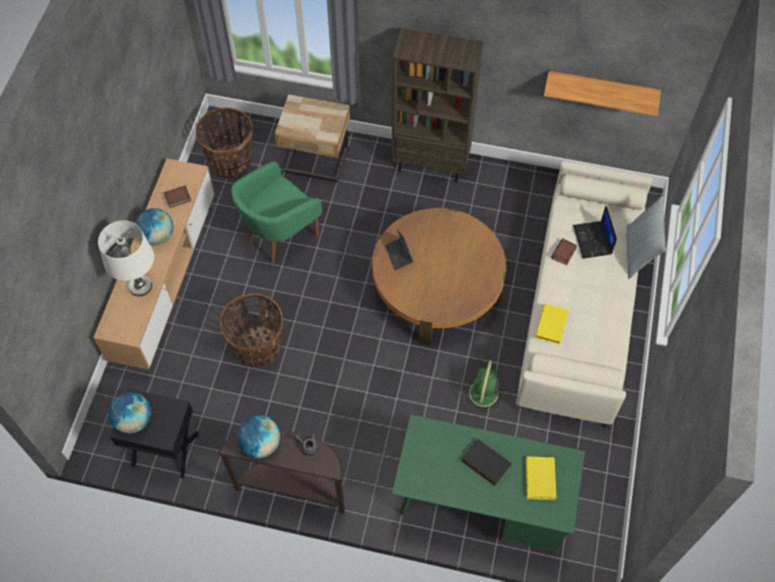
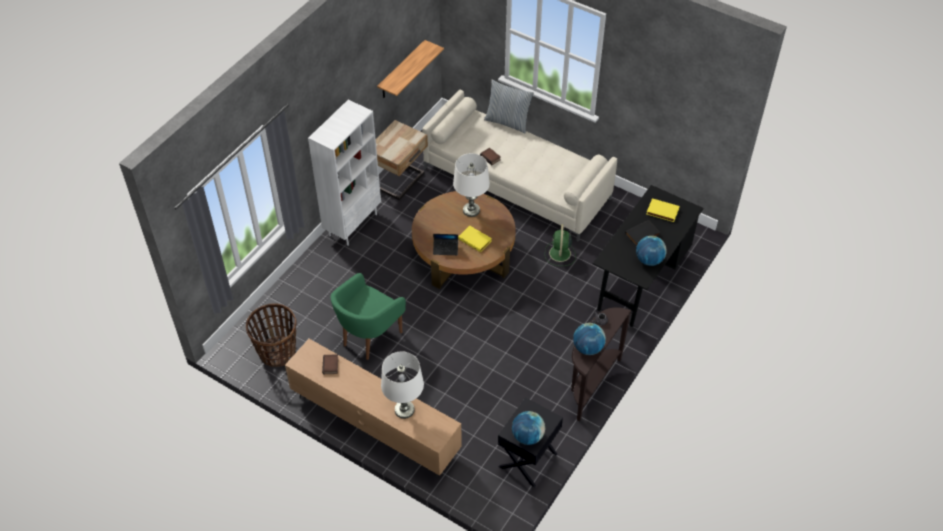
camera: 70 degrees left, 10 degrees down
(158, 236) = (361, 387): globe -> globe (649, 260)
(258, 348) = (465, 377): basket -> none
(279, 236) = (369, 337): green armchair -> green armchair turned 60 degrees clockwise
(316, 162) = (310, 294): beige nightstand -> beige nightstand (399, 181)
(431, 164) = (352, 224): brown bookcase -> white bookcase
(472, 262) = (471, 210): none -> white table lamp
(480, 505) = (640, 281): green desk -> black desk
(483, 394) = (560, 254): green fan -> green fan turned 60 degrees clockwise
(552, 325) = (543, 182): yellow book -> yellow book (475, 240)
(593, 240) = (487, 140): laptop -> none

